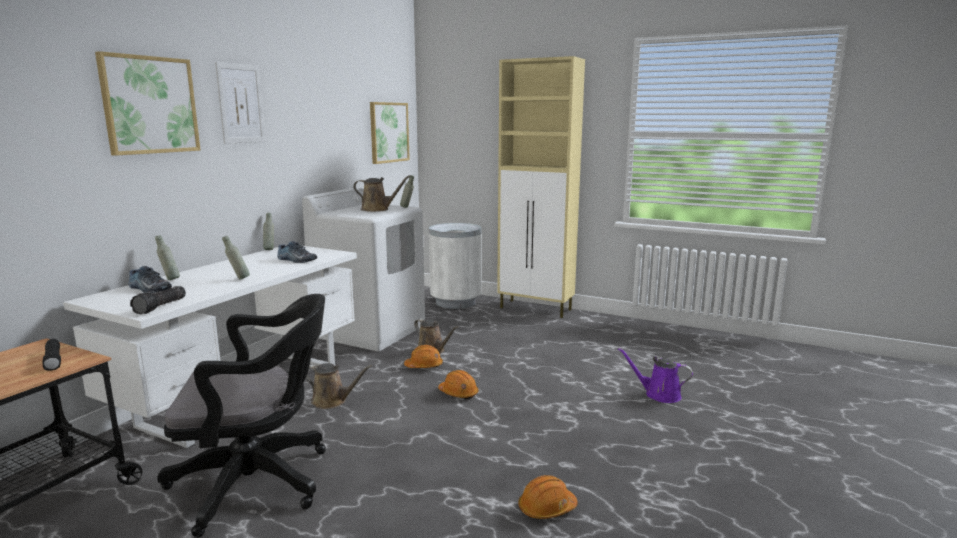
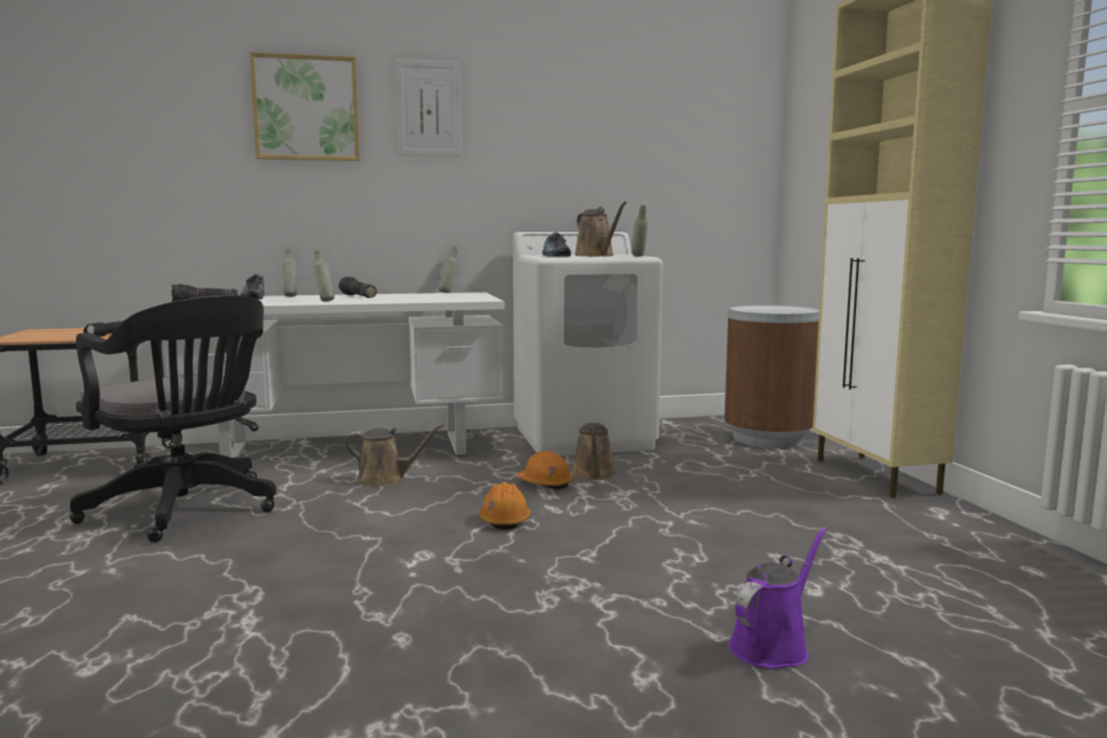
camera: 50 degrees right, 5 degrees down
(228, 268) = (357, 296): none -> flashlight
(296, 260) = (425, 299): shoe -> shoe (554, 256)
(332, 401) = (386, 480): brown watering can -> brown watering can turned 60 degrees counterclockwise
(388, 132) = (708, 157): picture -> none
(455, 302) = (768, 438): white trash can -> brown trash can
(546, 508) = (263, 659): orange hard hat -> none
(659, 394) = (772, 646): purple watering can -> purple watering can turned 60 degrees clockwise

